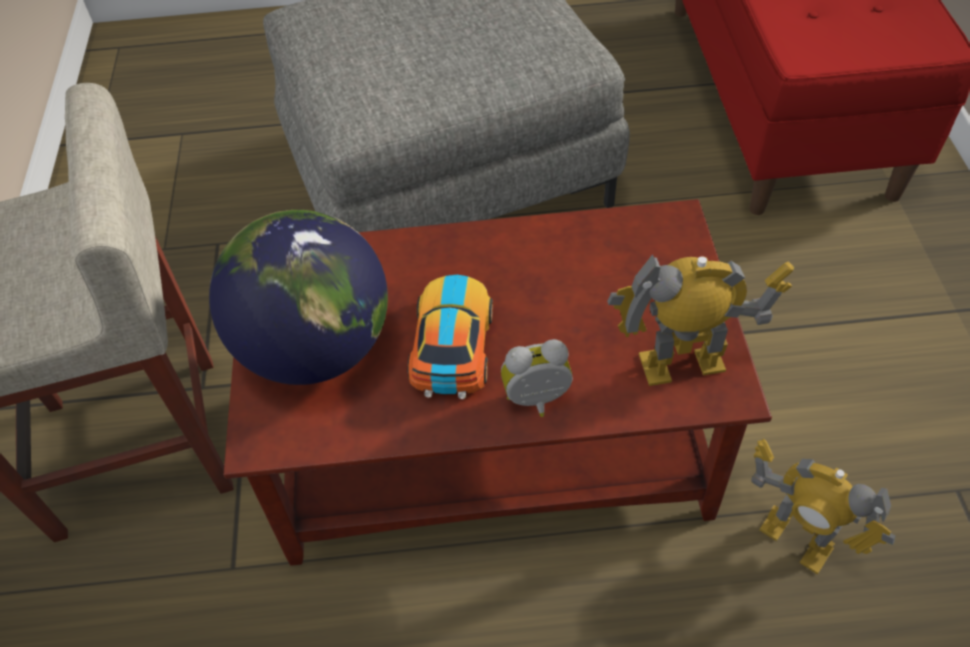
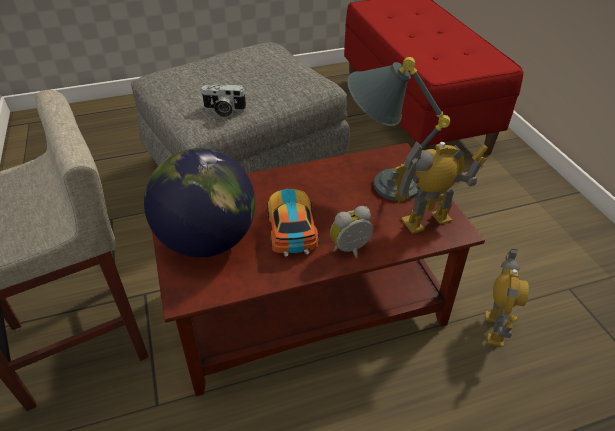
camera: 15 degrees left, 10 degrees down
(397, 97) = (223, 110): none -> camera
(623, 276) = (379, 182): none -> grey table lamp
(795, 540) = (494, 328): toy robot -> toy robot turned 105 degrees counterclockwise

